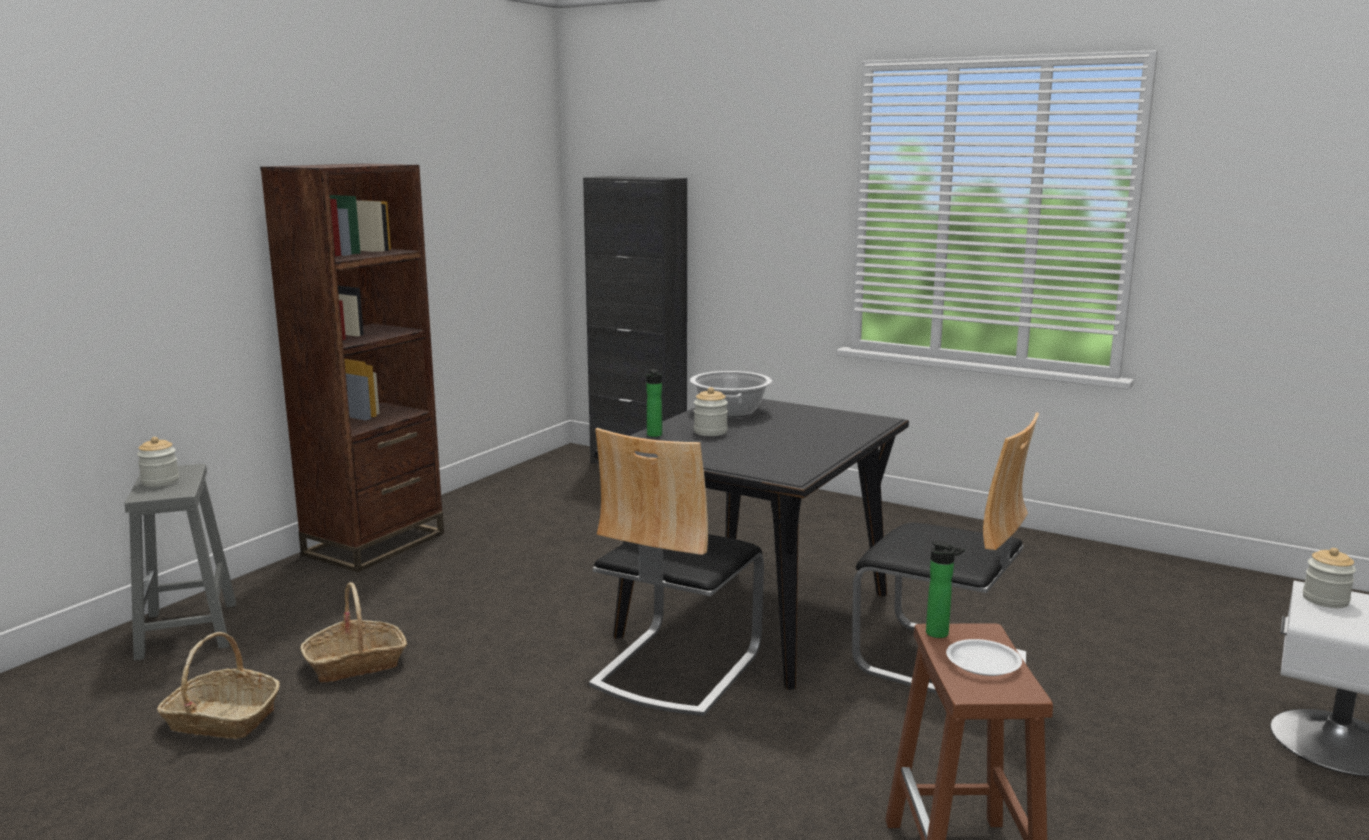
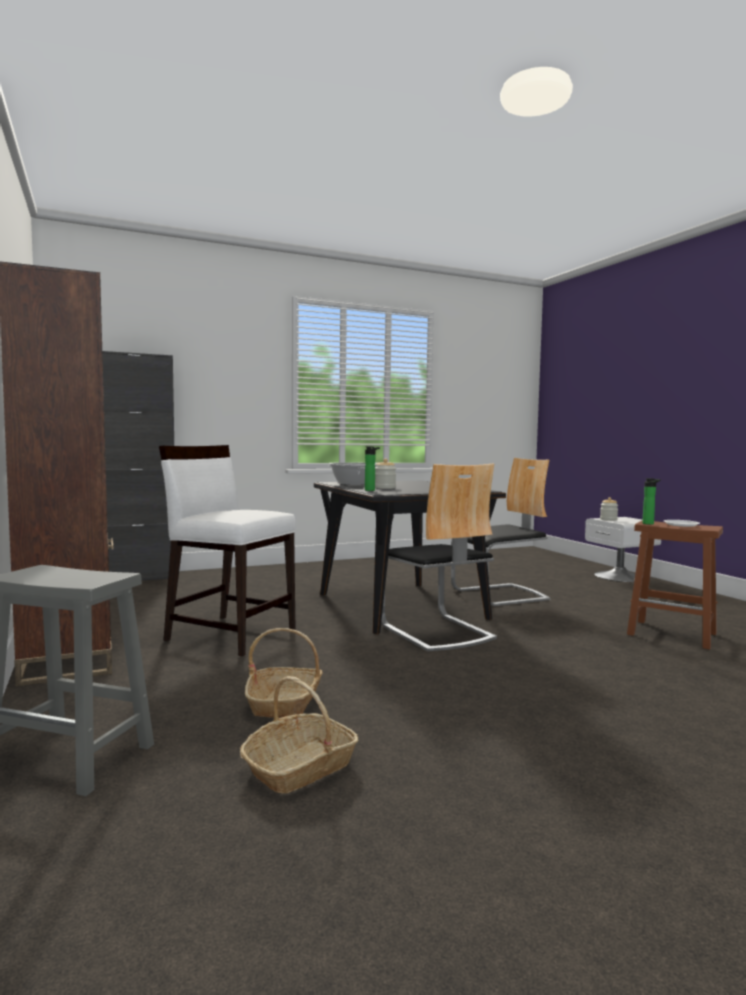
camera: 55 degrees left, 10 degrees down
(160, 482) = (54, 577): jar -> none
(515, 572) = (231, 634): none -> white chair

